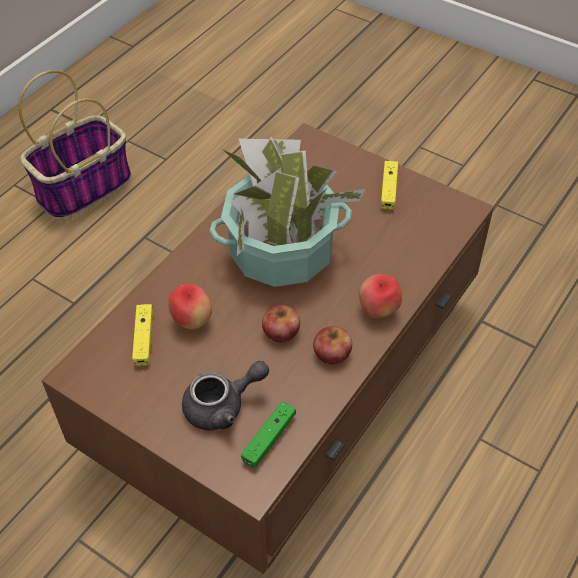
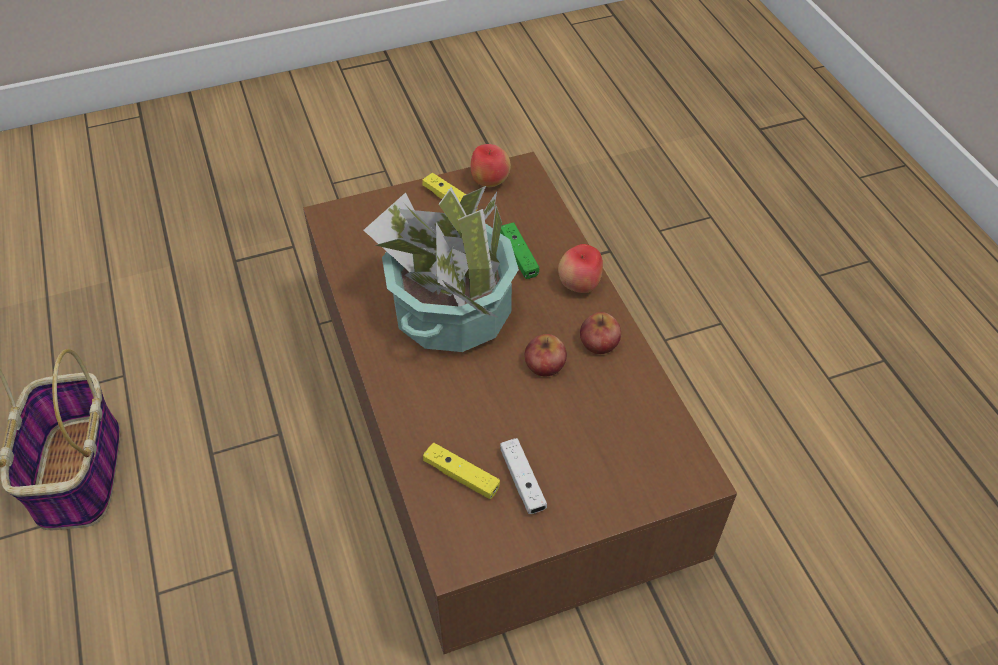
camera: 55 degrees left, 0 degrees up
(165, 376) = (522, 481): none -> white game controller
(192, 321) = (473, 424): apple -> apple (489, 182)
(223, 406) = (594, 454): grey teapot -> none
(269, 439) = (657, 438): green game controller -> green game controller (519, 256)

